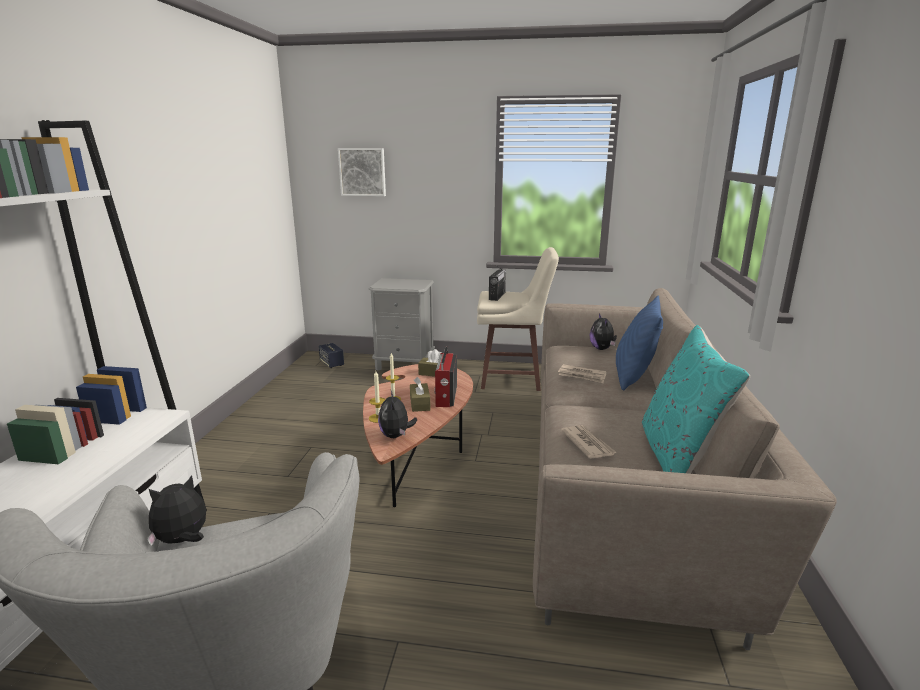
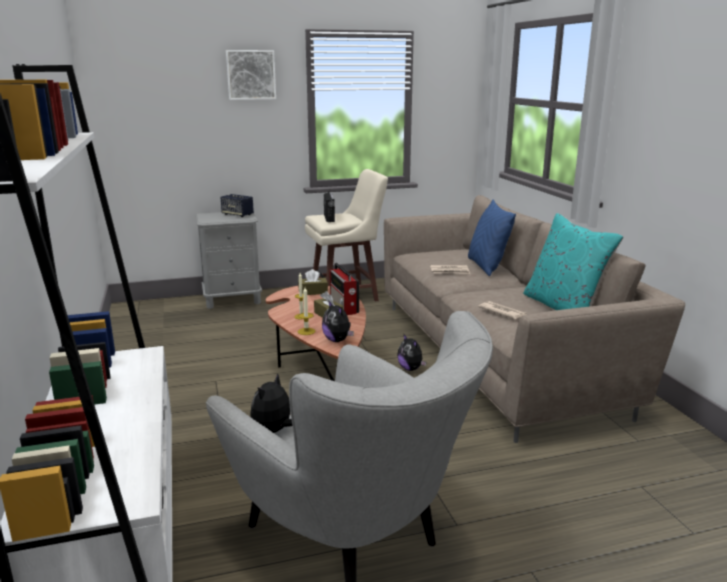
camera: 25 degrees left, 0 degrees up
(332, 363) = (154, 310): speaker -> speaker (237, 214)
(362, 172) = (170, 103): picture -> picture (251, 75)
(602, 349) = (442, 251): plush toy -> plush toy (411, 368)

